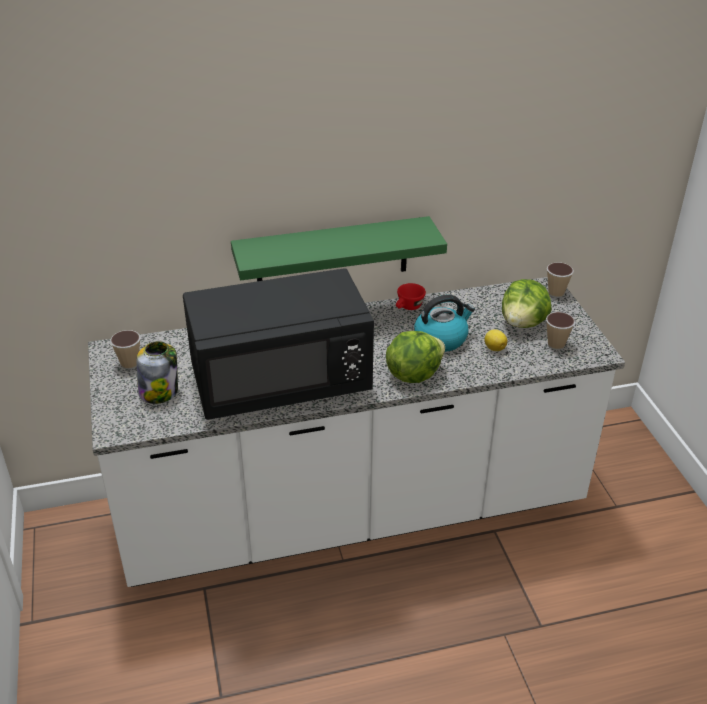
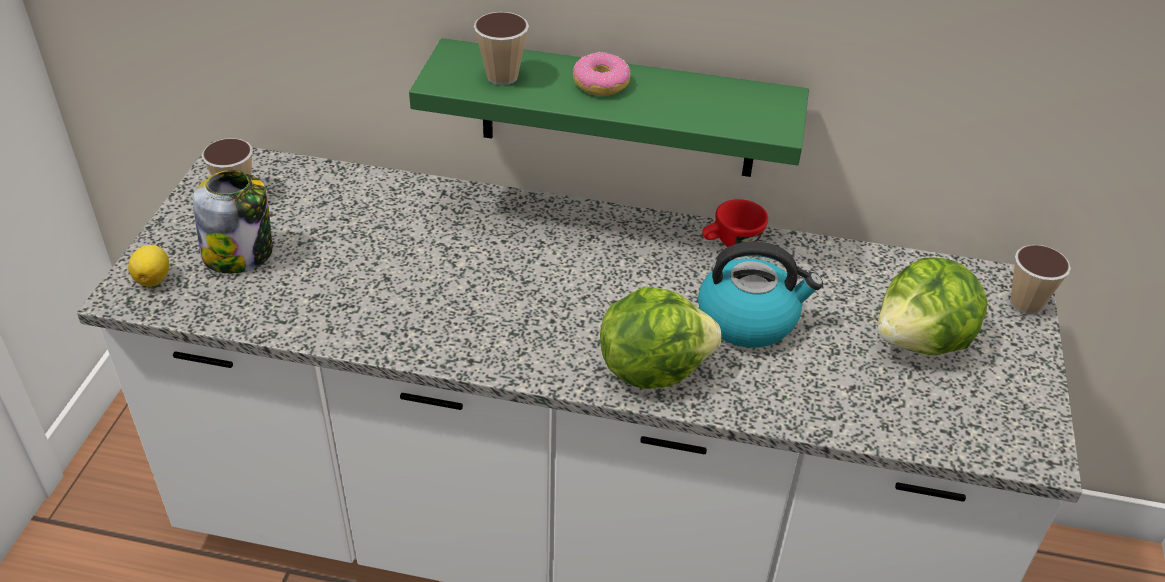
camera: 25 degrees right, 5 degrees up
(281, 382) = (427, 303): black microwave -> none
(331, 240) = (600, 83): none -> donut
(494, 348) = (834, 370): lemon -> lemon (154, 278)
(556, 345) = (958, 406): cup -> cup (502, 76)

